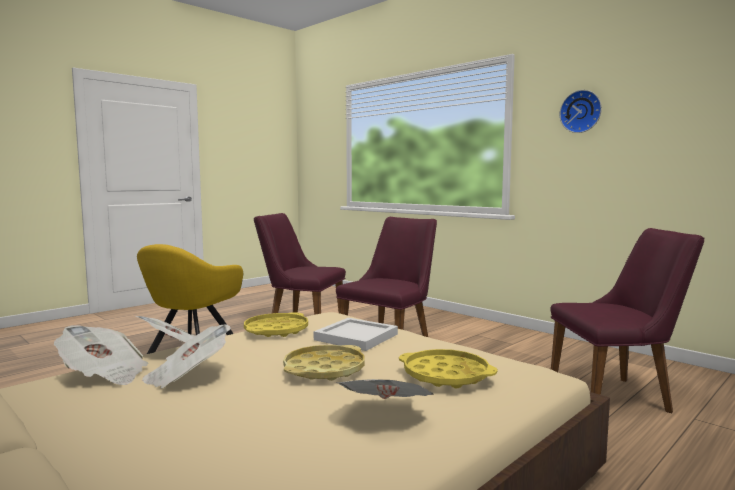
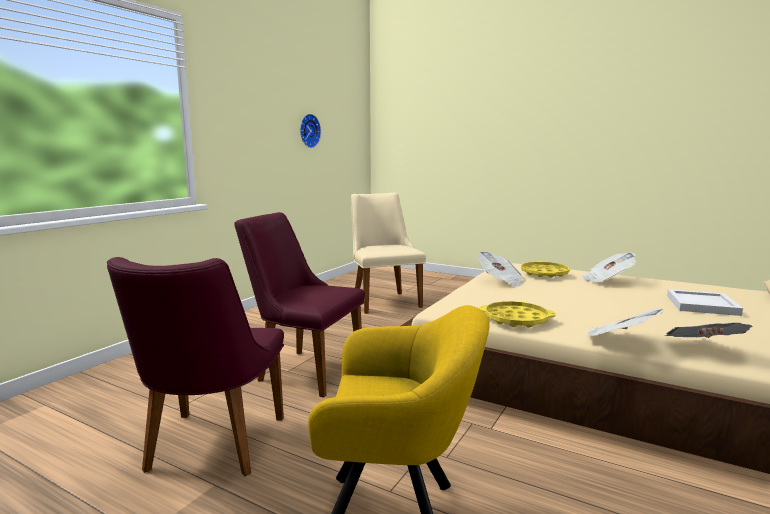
camera: 105 degrees left, 5 degrees up
(187, 377) = (650, 324): newspaper -> newspaper (500, 281)
(324, 369) = (576, 294): yellow tray -> none
(357, 337) = (499, 295): white tray -> white tray (700, 305)
(581, 111) = (247, 99): wall clock -> wall clock (308, 131)
(619, 395) = (383, 300): purple chair -> beige chair

